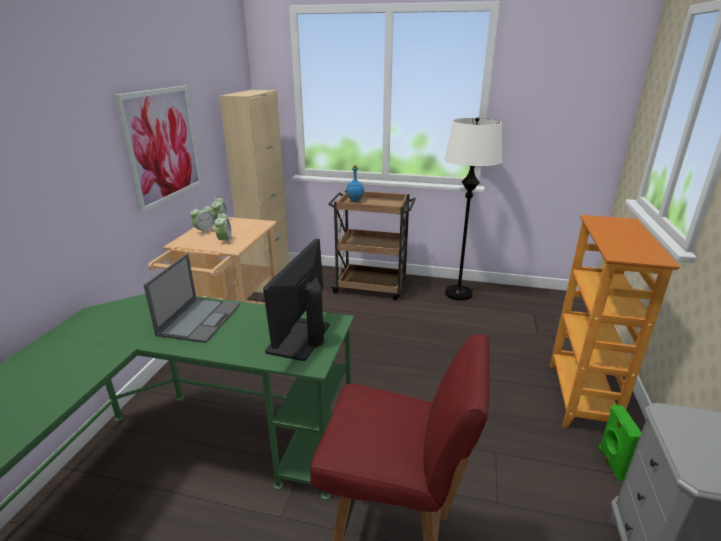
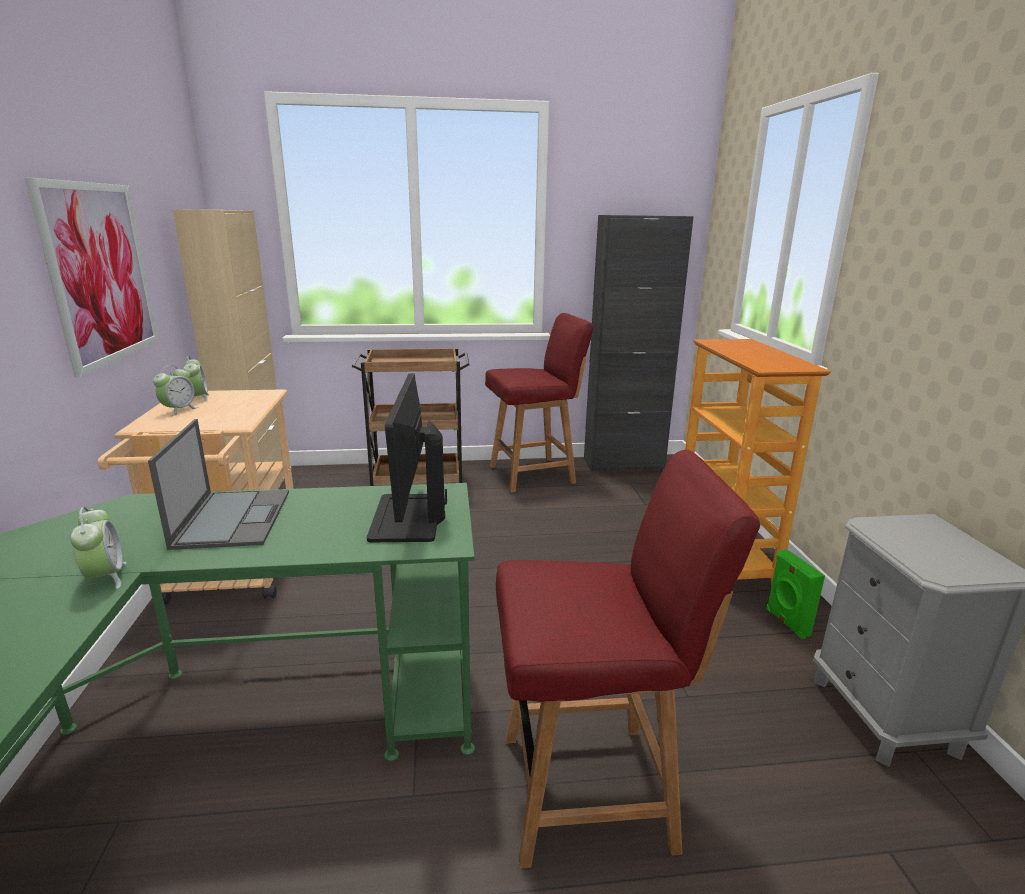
camera: 20 degrees left, 5 degrees down
(225, 241) = (220, 418): alarm clock -> alarm clock (105, 577)
(355, 201) = (385, 361): blue bottle -> none
(458, 294) = (534, 474): white floor lamp -> red chair
(535, 295) = (623, 463): none -> black cabinet

